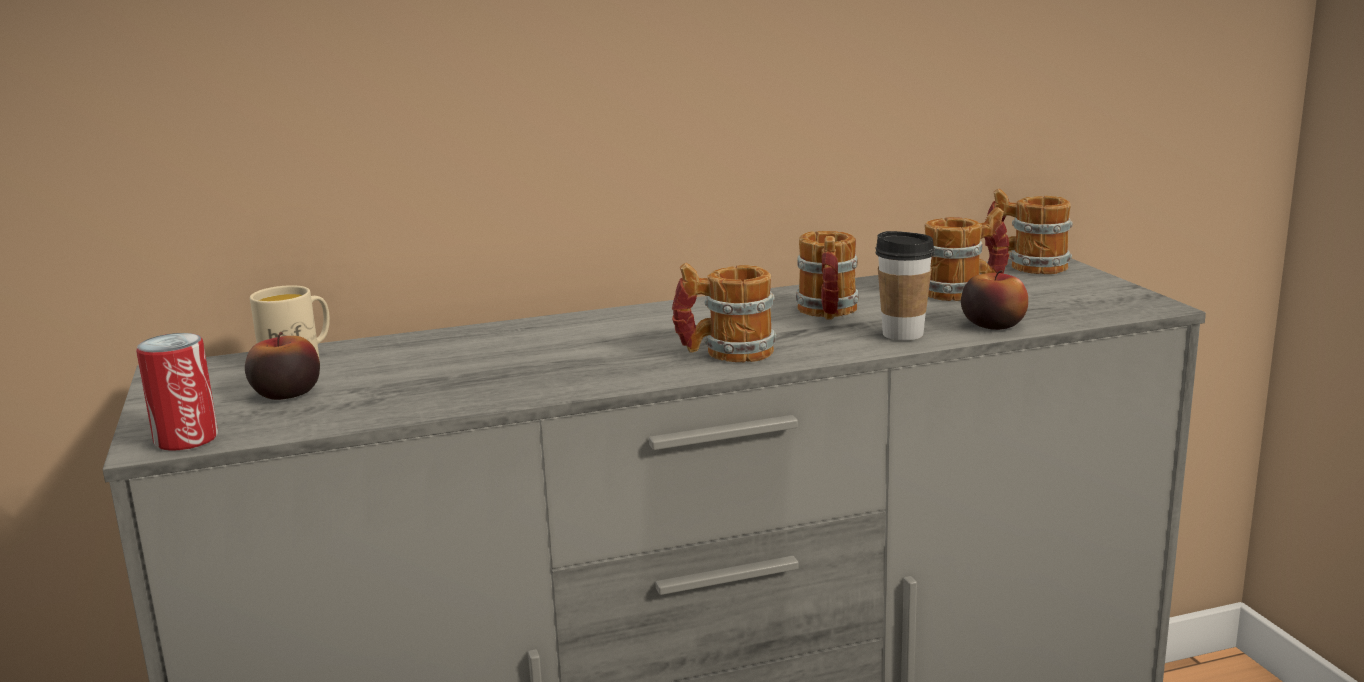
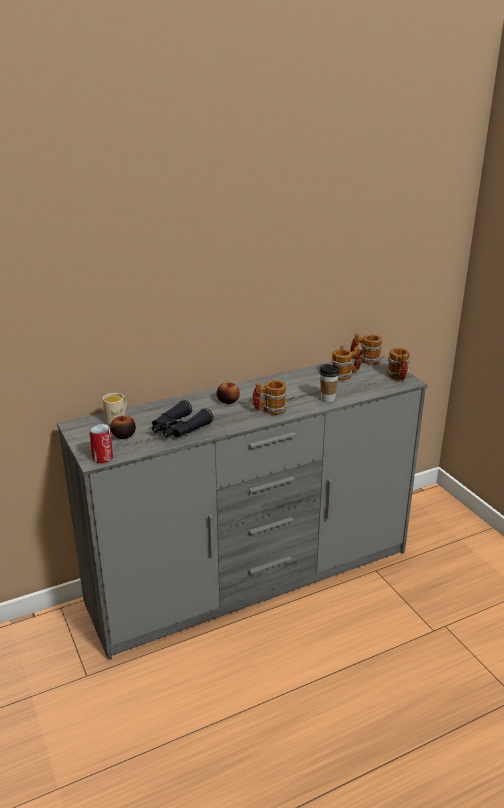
camera: 10 degrees left, 10 degrees up
(448, 384) = (179, 429): none -> black binoculars
(827, 313) = (299, 388): mug -> mug (398, 377)
(993, 324) = (357, 393): apple -> apple (228, 401)

